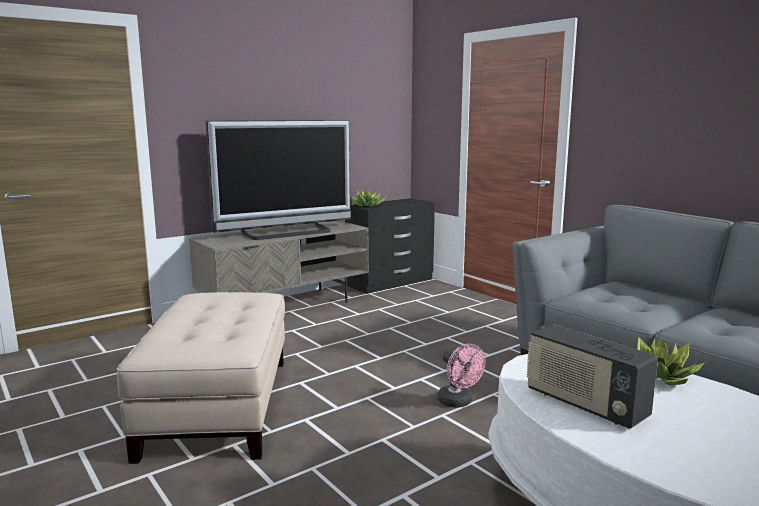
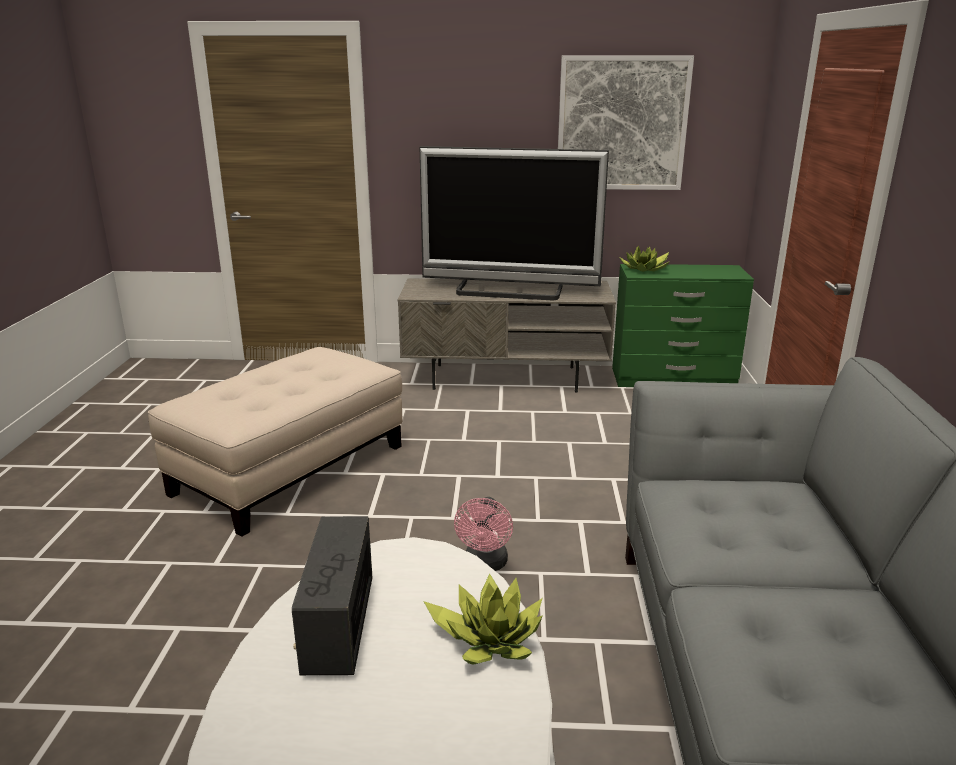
camera: 40 degrees right, 10 degrees up
(336, 105) = (622, 124): none -> picture
(391, 282) = (673, 379): black dresser -> green dresser

